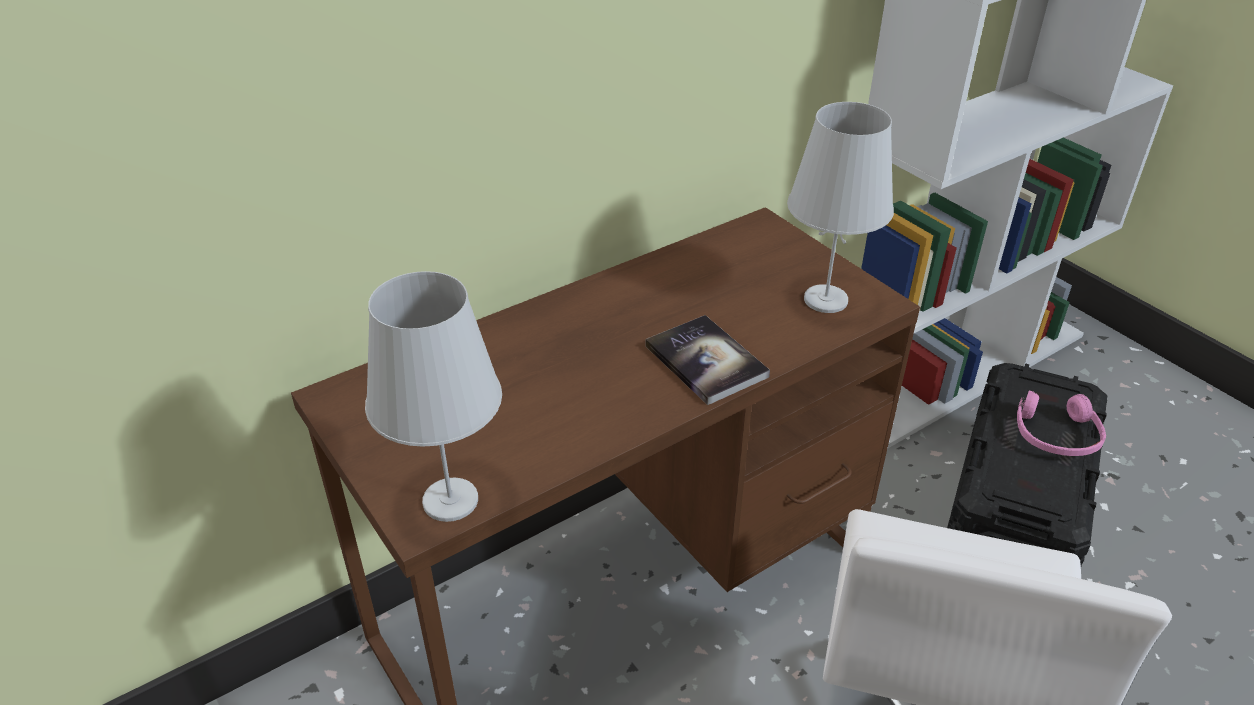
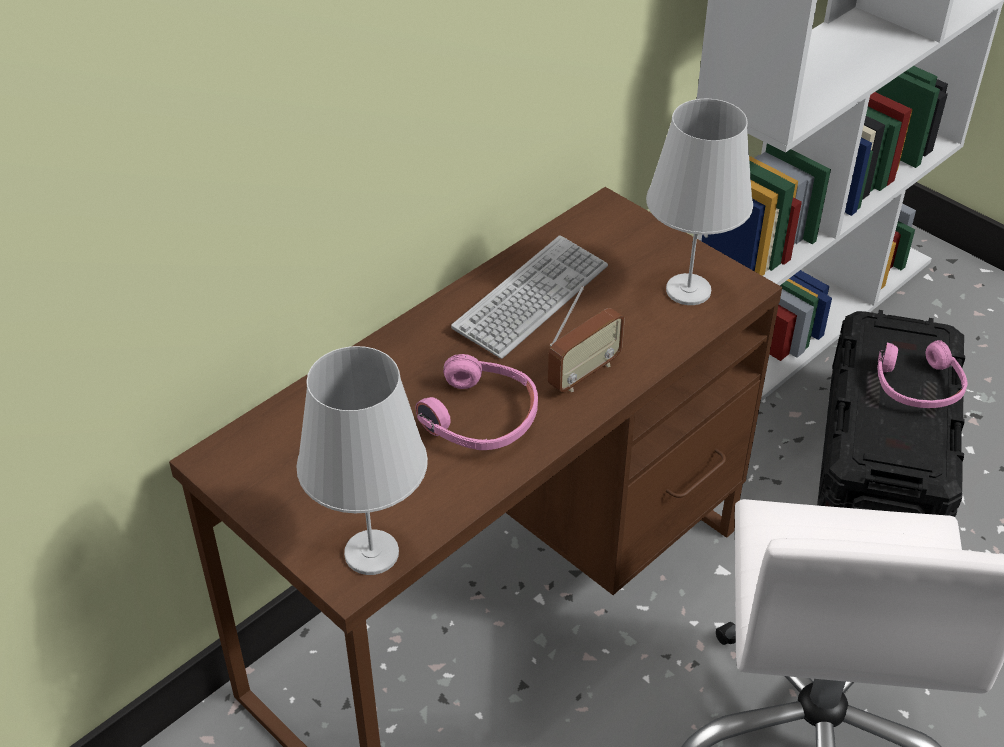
camera: 10 degrees left, 5 degrees up
(594, 388) = (480, 417): none -> pink headphones
(672, 291) = (531, 298): none -> keyboard
(706, 361) = (584, 374): book -> radio

